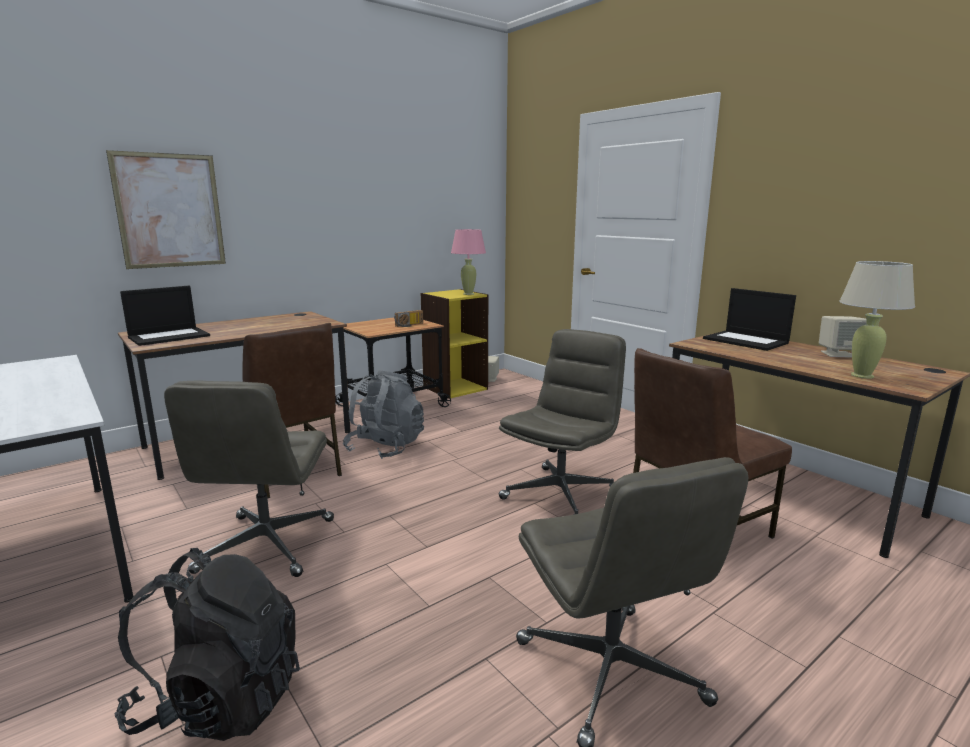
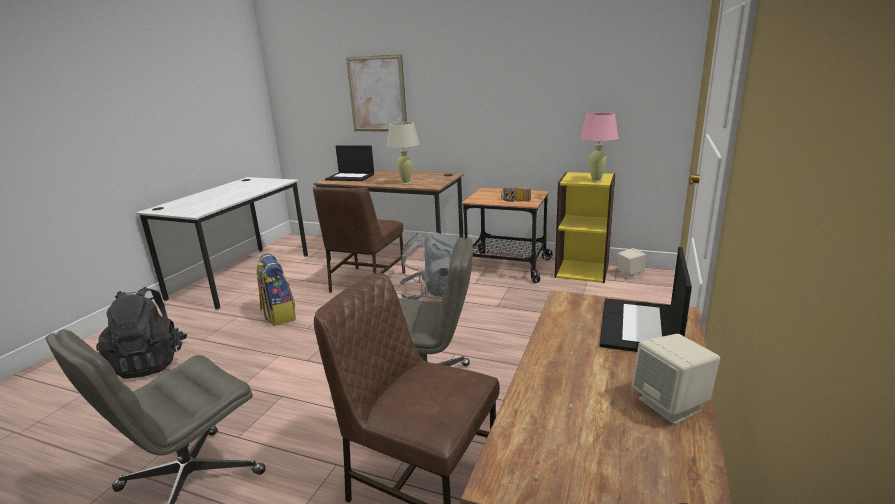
camera: 60 degrees right, 5 degrees up
(267, 546) = (278, 315): grey office chair -> backpack
(862, 376) = (540, 432): beige table lamp -> beige table lamp (405, 183)

